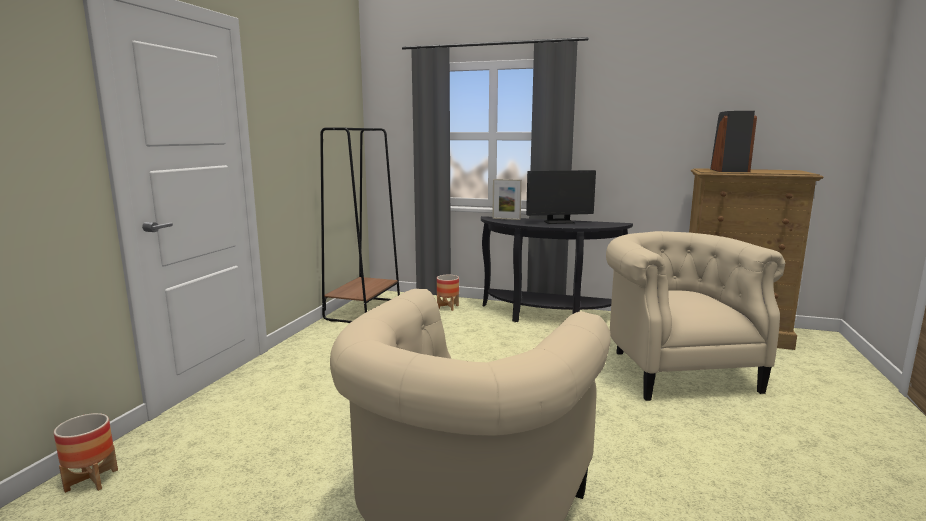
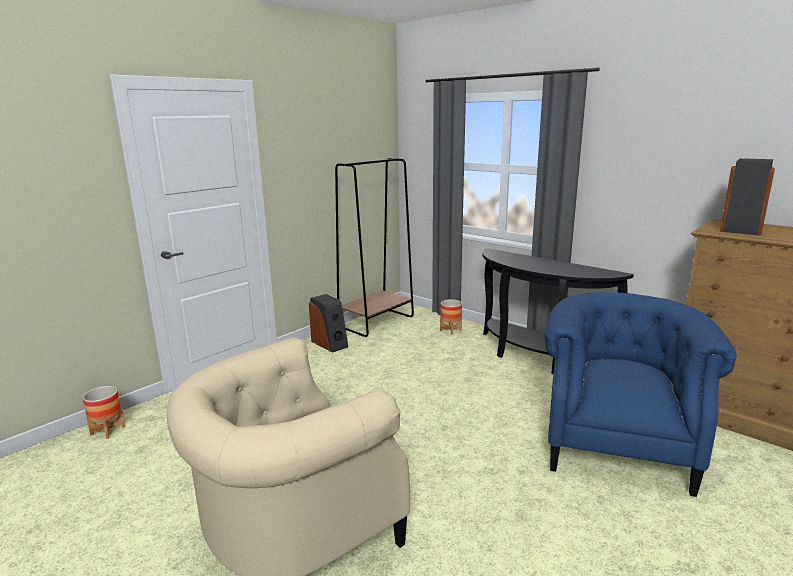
camera: 25 degrees right, 5 degrees up
(328, 336) = (330, 343): none -> speaker
(506, 219) = (504, 254): picture frame -> none
(559, 222) = (552, 264): monitor -> none
(674, 369) = (616, 444): beige armchair -> blue armchair

